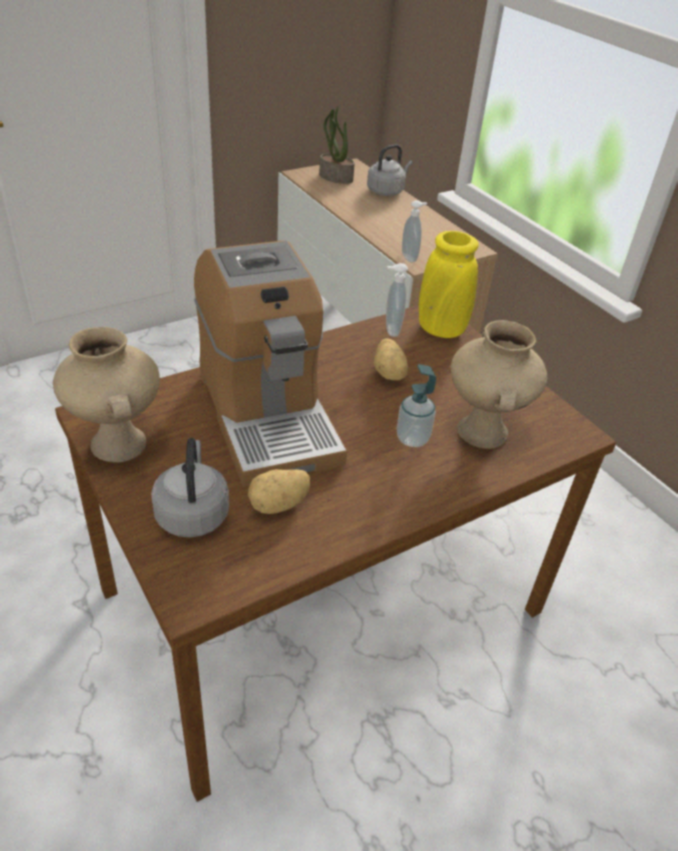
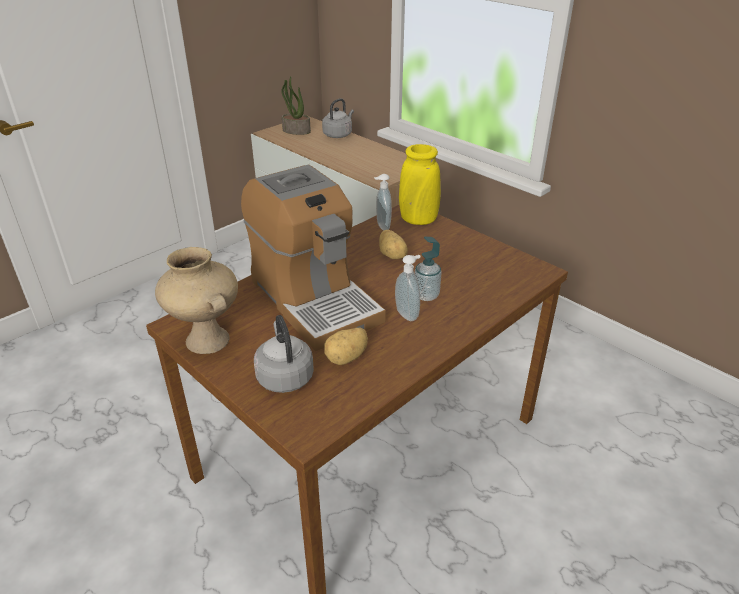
camera: 10 degrees left, 5 degrees down
(410, 257) = (373, 177): soap dispenser -> soap dispenser (408, 314)
(484, 432) = (475, 282): beige vase -> none

